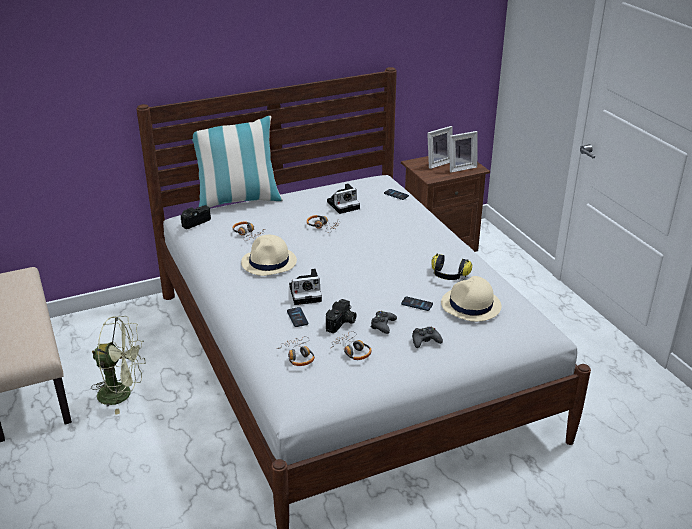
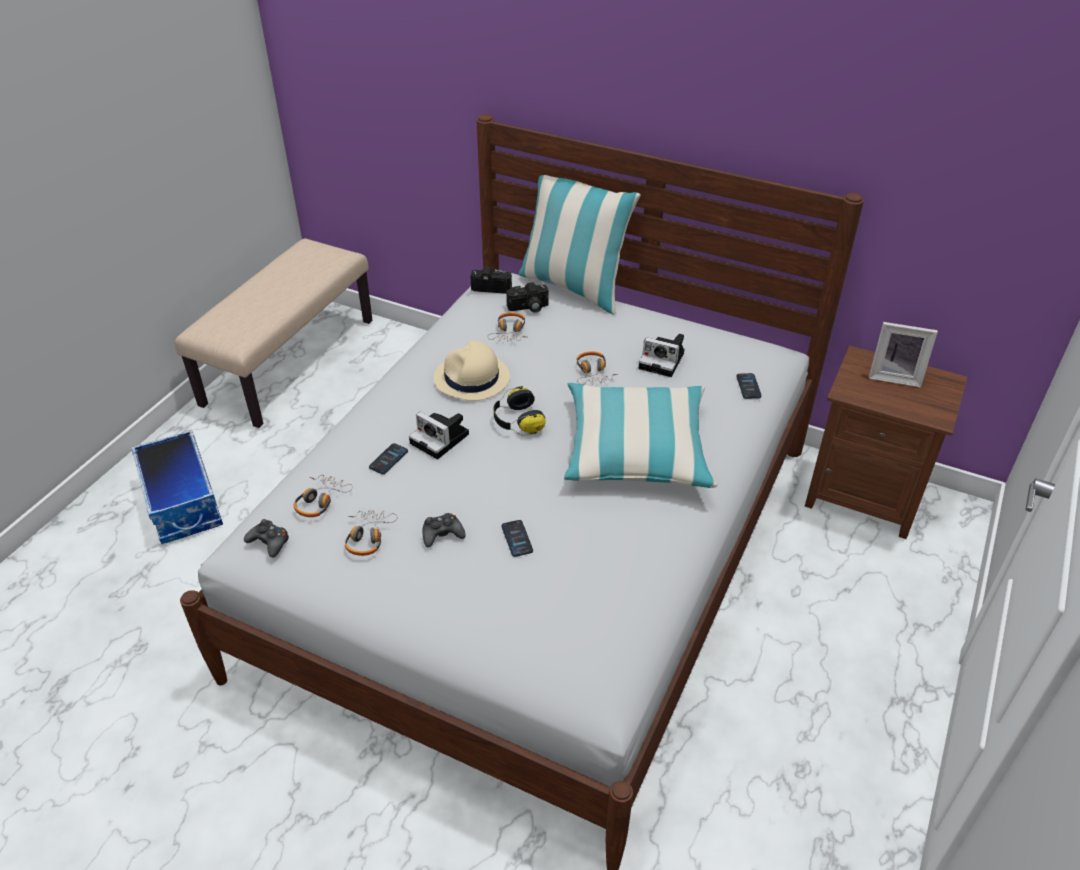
camera: 50 degrees right, 10 degrees up
(90, 493) = (184, 502): none -> storage box
(122, 394) = (326, 431): green fan -> none
(341, 323) = (411, 499): camera -> camera (528, 308)
(398, 242) = (636, 449): none -> pillow
(425, 341) = (449, 588): black game controller -> black game controller (269, 542)
(449, 275) = (614, 533): headphones -> headphones (517, 421)
(460, 167) = (916, 402): picture frame -> none
(471, 305) = (568, 590): beige hat -> none

